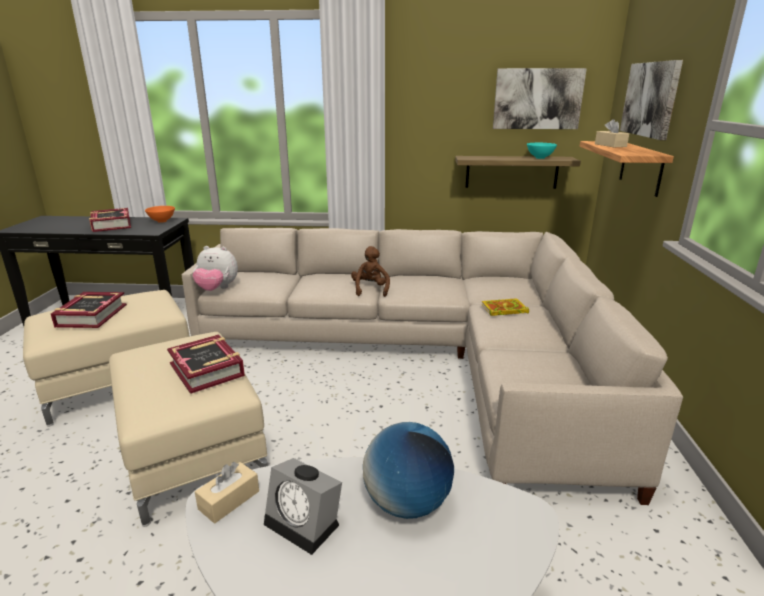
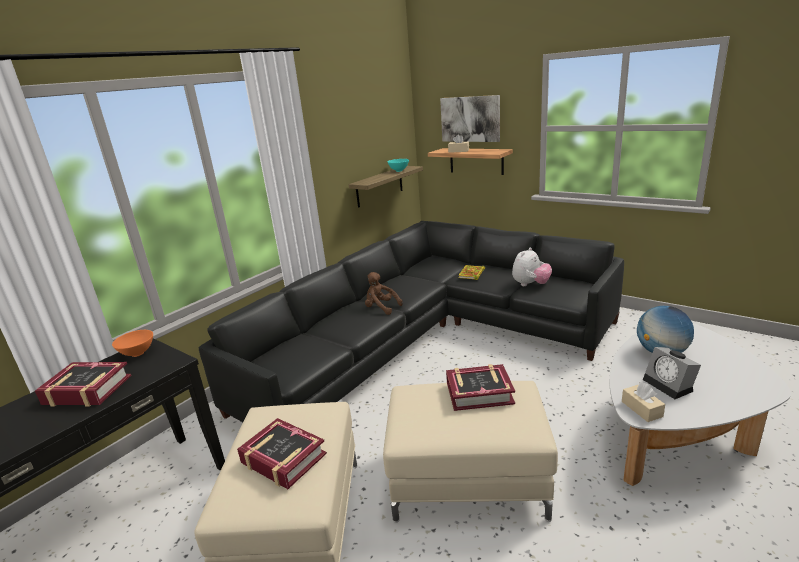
camera: 55 degrees left, 0 degrees up
(217, 289) = (286, 377): plush toy -> plush toy (530, 284)
(305, 523) = (670, 385): alarm clock -> alarm clock turned 90 degrees clockwise
(423, 355) = (426, 338): beige sofa -> black sofa
(537, 99) = (383, 129): picture -> none

